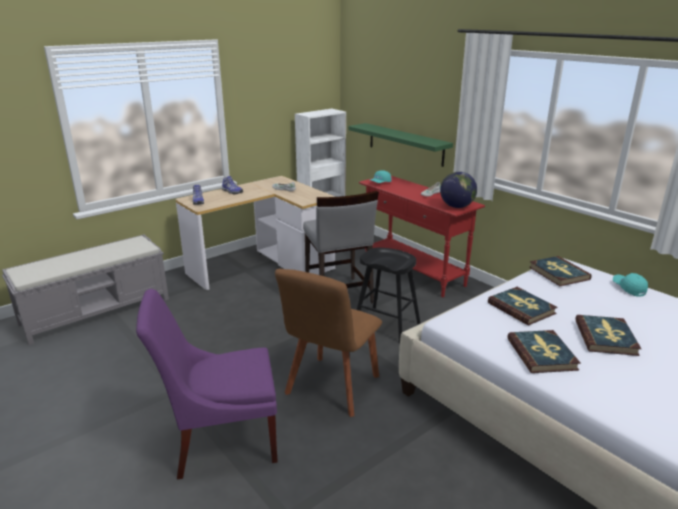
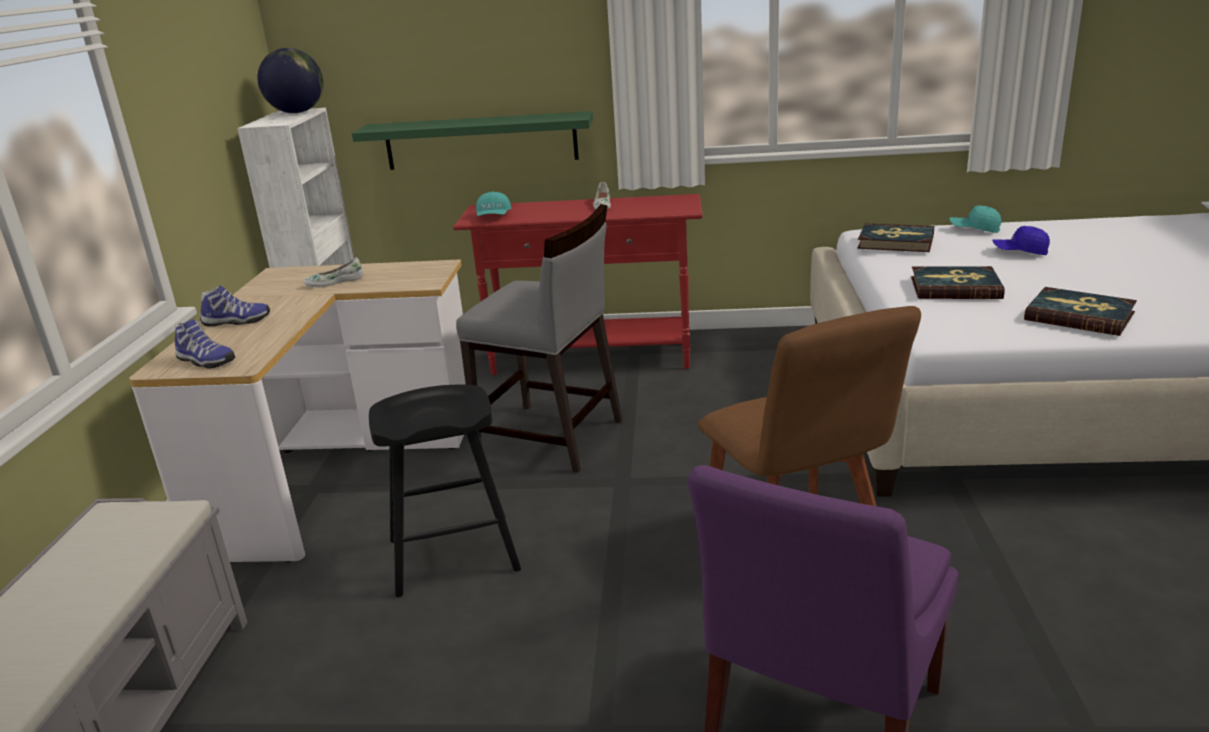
camera: 45 degrees left, 0 degrees up
(386, 325) = (696, 437): black stool -> black stool (453, 555)
(456, 207) = (678, 206): globe -> globe (297, 113)
(606, 337) = (1075, 275): book -> none
(613, 311) = (1020, 252): none -> blue cap

